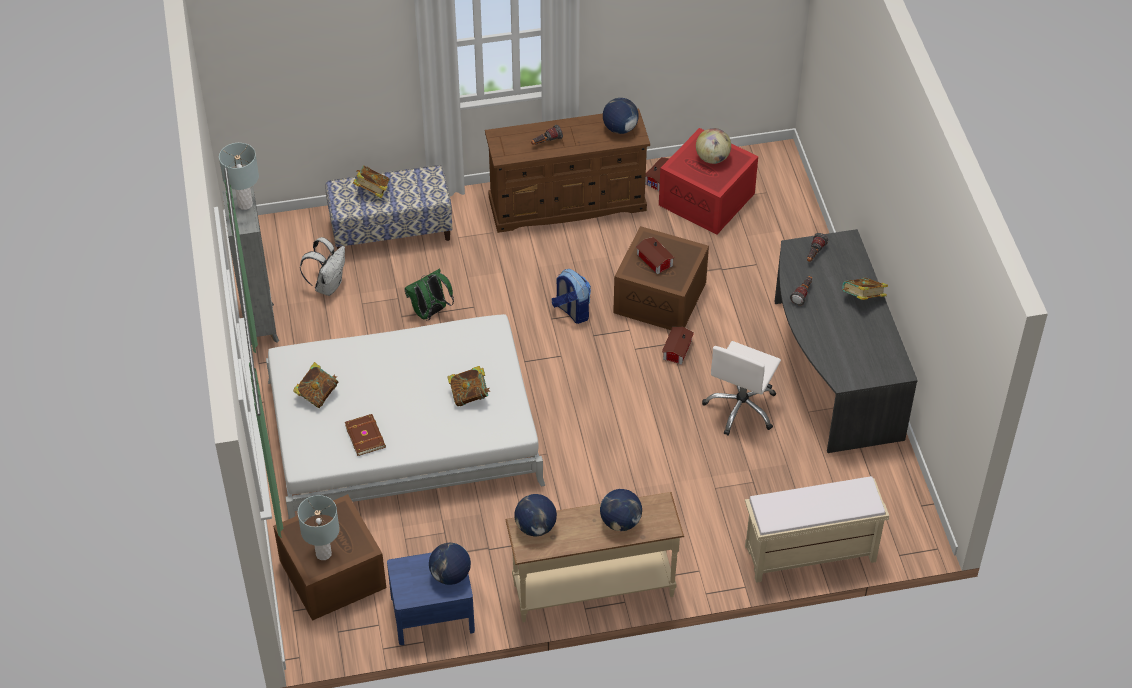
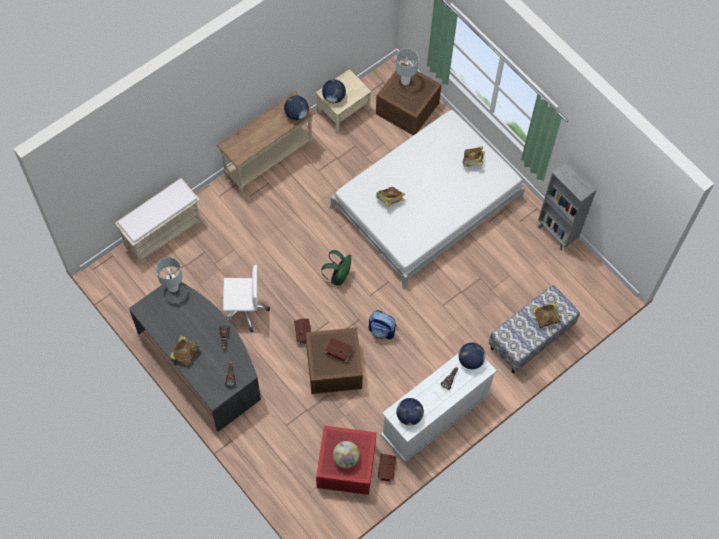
camera: 150 degrees right, 15 degrees up
(245, 204) = (575, 186): grey table lamp -> grey table lamp (173, 287)
(328, 285) = (538, 278): white backpack -> none
(366, 436) = (429, 150): brown book -> none
(430, 312) = (465, 288): green backpack -> green backpack (338, 276)
(432, 614) = (343, 111): blue nightstand -> beige nightstand
(568, 203) = (434, 416): brown dresser -> white dresser
(620, 522) = (254, 137): globe -> globe (470, 360)
(741, 408) = (244, 310): white office chair -> white office chair turned 90 degrees clockwise

